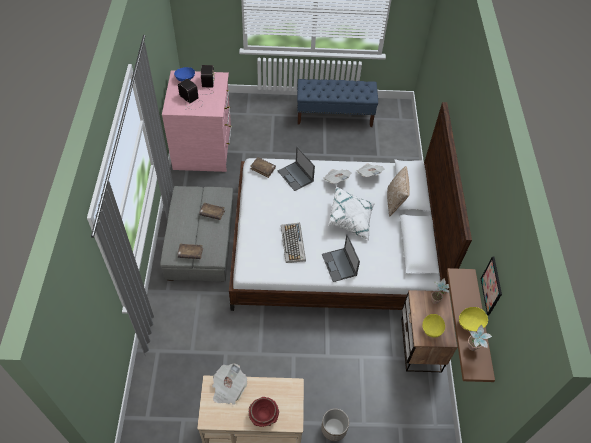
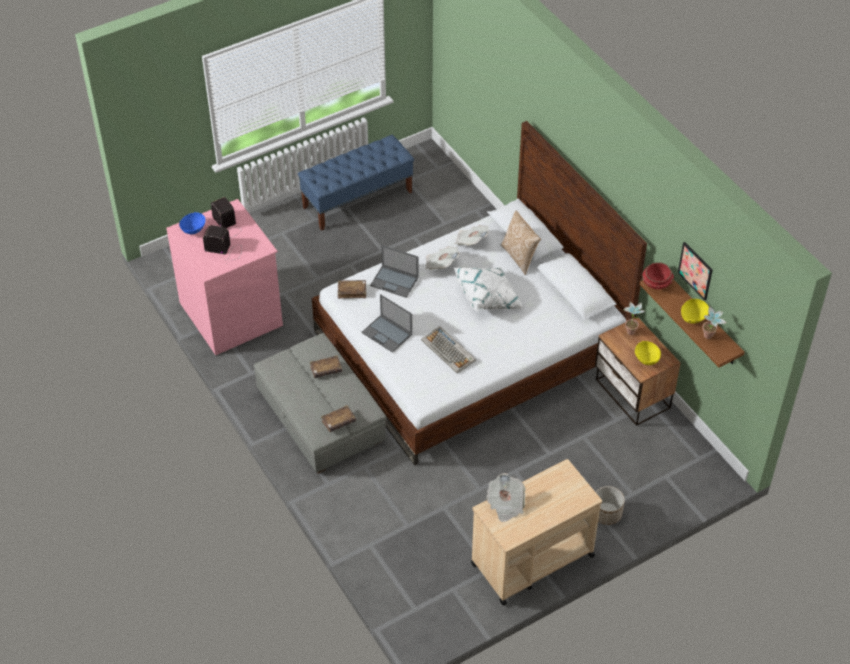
camera: 30 degrees left, 5 degrees down
(264, 415) = (557, 507): red bowl -> red bowl (656, 284)
(339, 265) = (512, 347): laptop -> laptop (387, 334)

